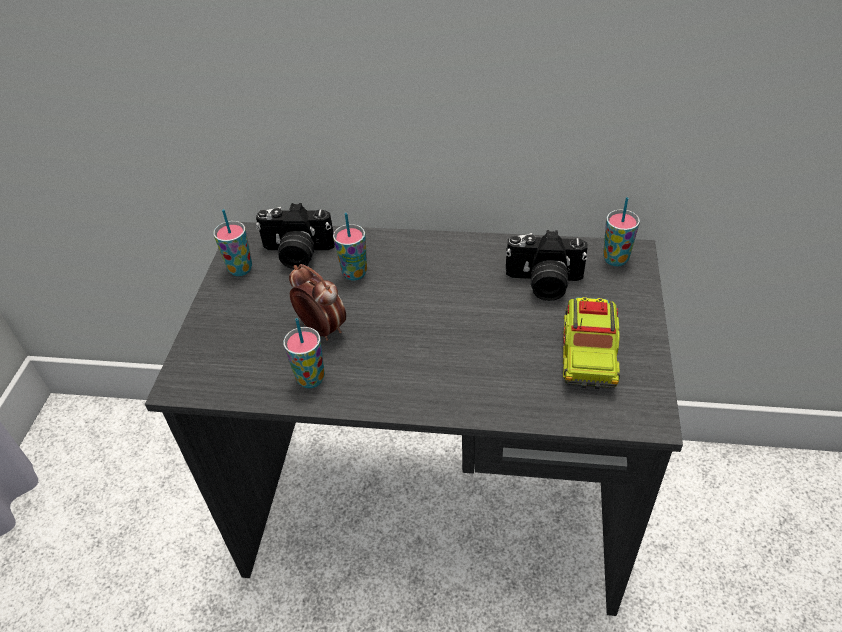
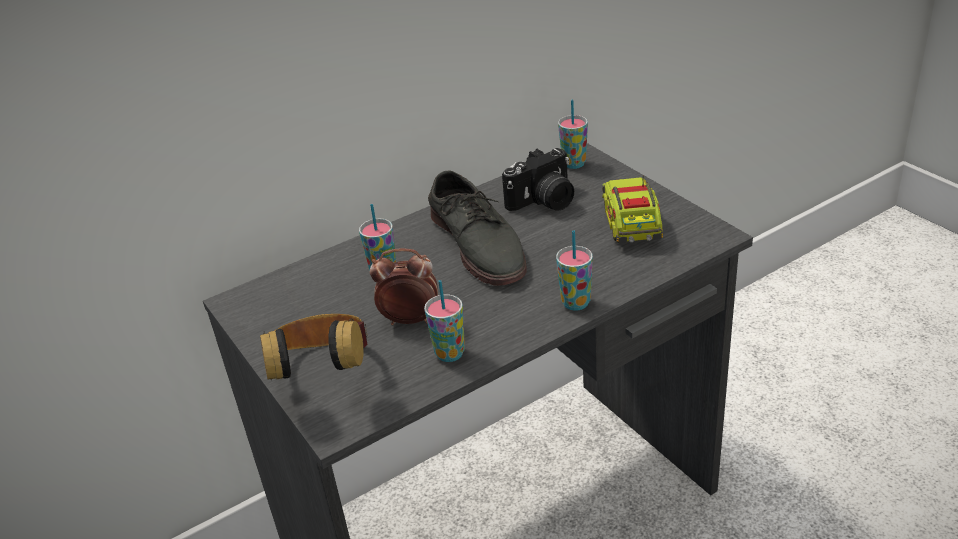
camera: 40 degrees left, 10 degrees down
(222, 335) = (323, 374): none -> headphones
(240, 269) = (269, 325): cup -> cup (575, 303)
(297, 254) = (309, 287): camera -> none
(447, 292) = (479, 244): none -> grey shoe
(588, 354) = (631, 224): toy truck -> toy truck turned 150 degrees counterclockwise

